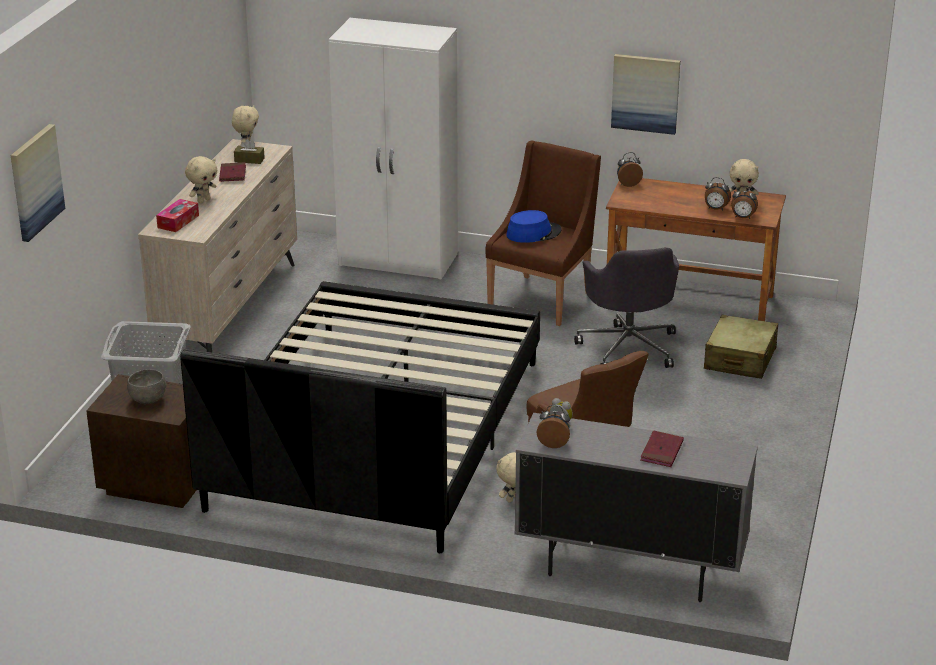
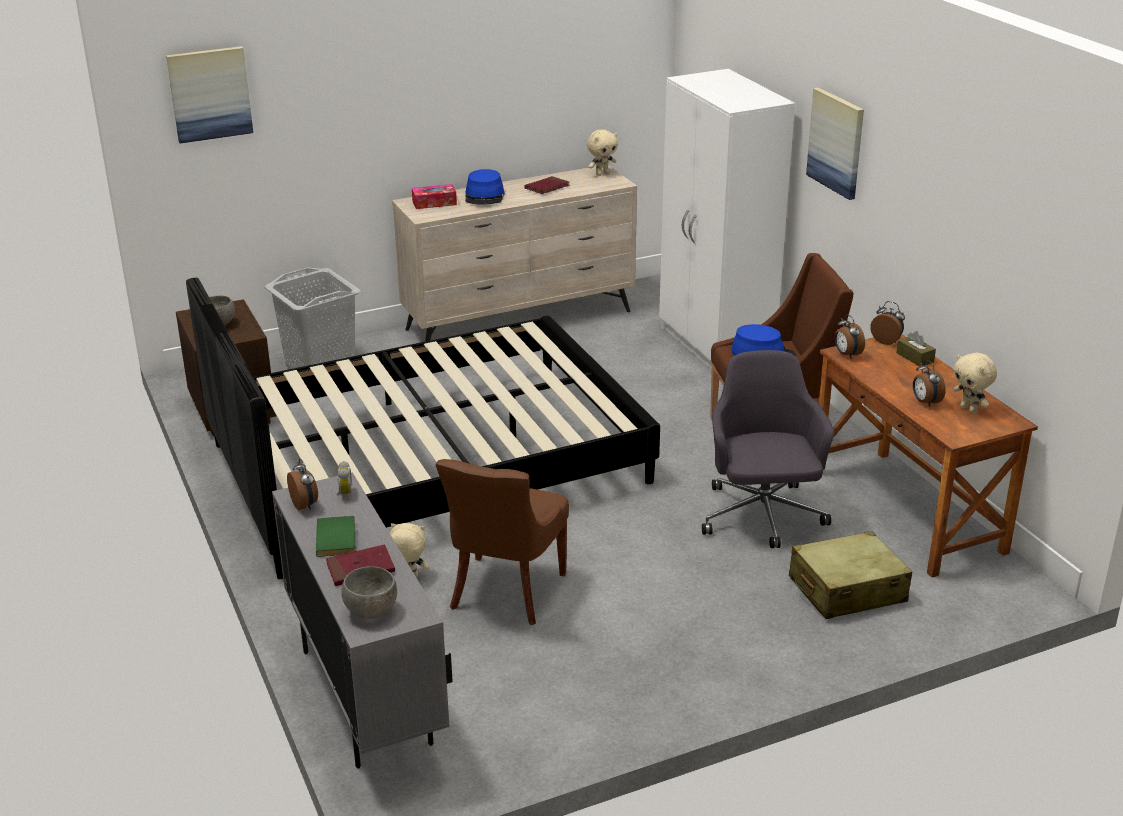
camera: 50 degrees right, 0 degrees up
(203, 200) = (484, 196): beige plush toy -> blue hat
(249, 160) = (582, 183): brown tissue box -> brown tissue box (915, 357)
(614, 446) = (338, 538): none -> green book
(628, 347) = (762, 517): grey office chair -> grey office chair turned 135 degrees clockwise
(645, 93) = (931, 236): picture -> picture (836, 142)
(716, 465) = (371, 611): none -> grey bowl
(742, 217) = (935, 423): alarm clock -> alarm clock (846, 354)

